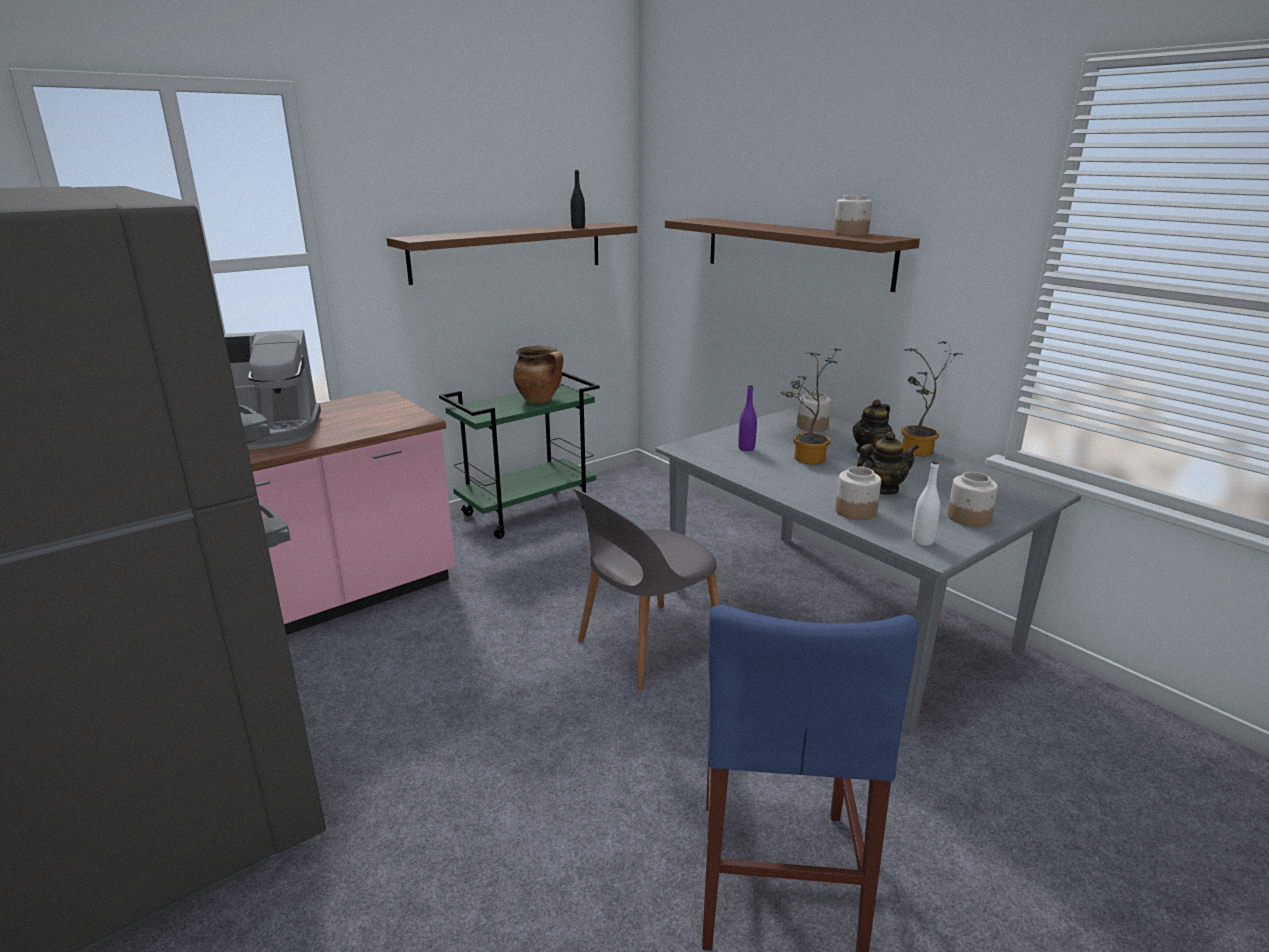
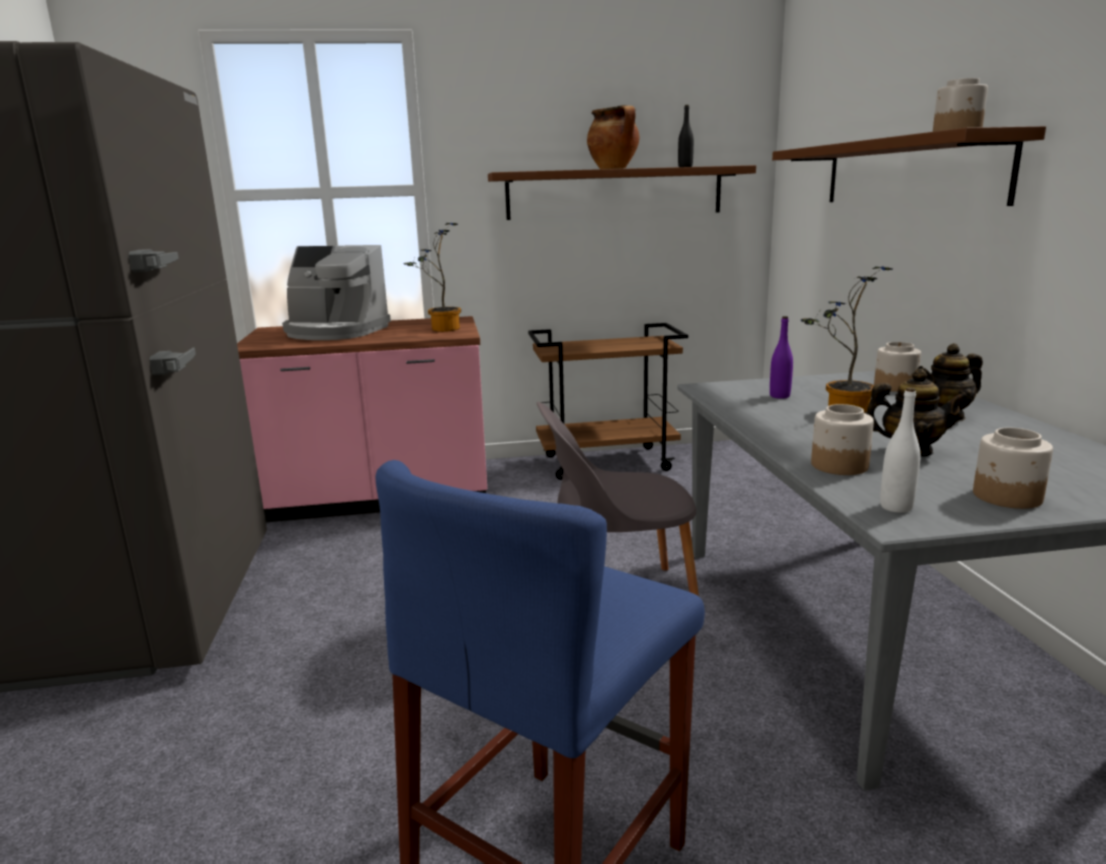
camera: 30 degrees right, 5 degrees down
(528, 511) = (607, 462): green cart -> brown cart
(540, 400) = (624, 345): cooking pot -> cooking pot (614, 169)
(915, 452) = (1014, 424): potted plant -> potted plant (441, 329)

